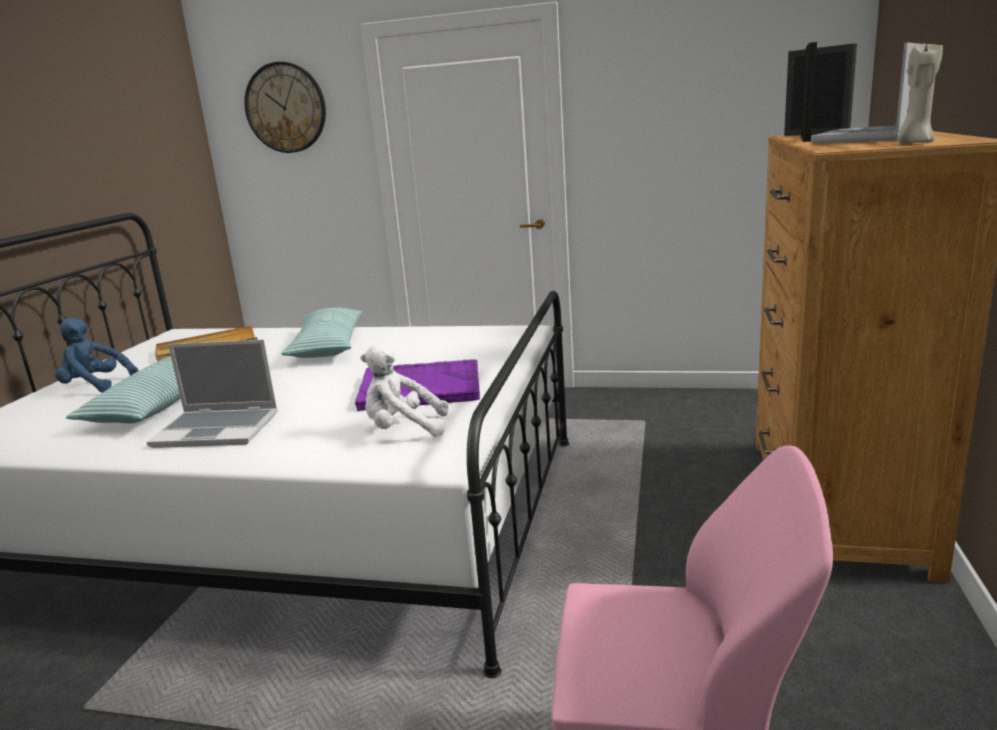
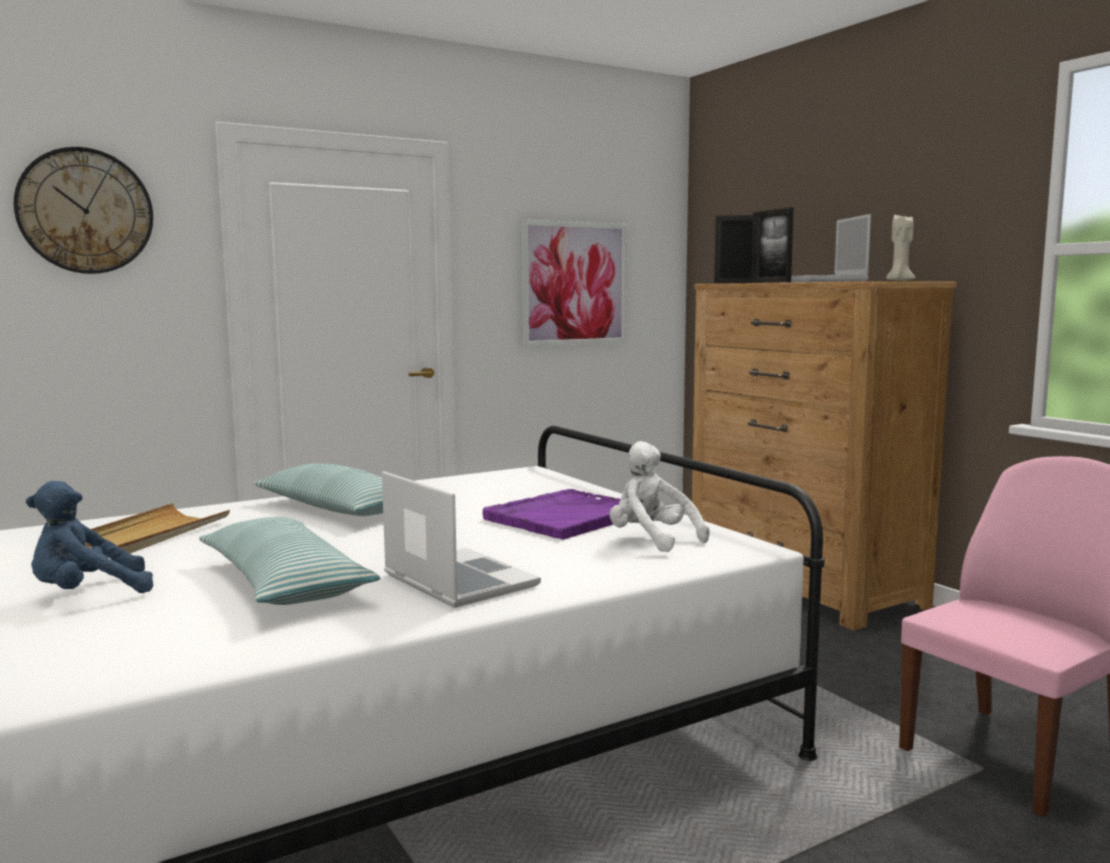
camera: 45 degrees left, 10 degrees down
(218, 429) = (457, 581): laptop -> laptop turned 90 degrees counterclockwise
(403, 429) = (651, 540): white plush toy -> white plush toy turned 90 degrees clockwise
(704, 131) = (575, 283): none -> picture

